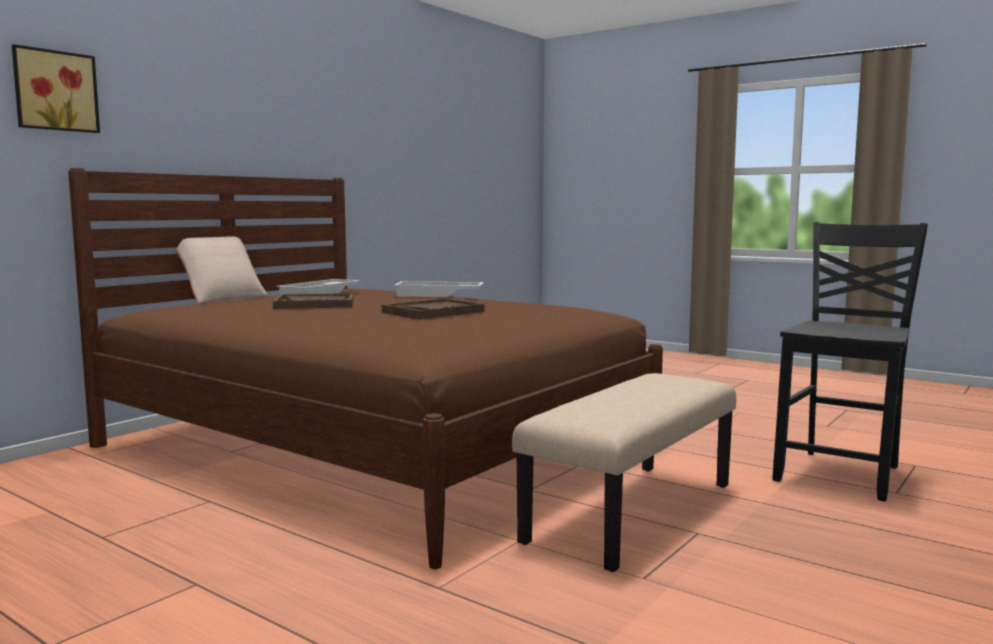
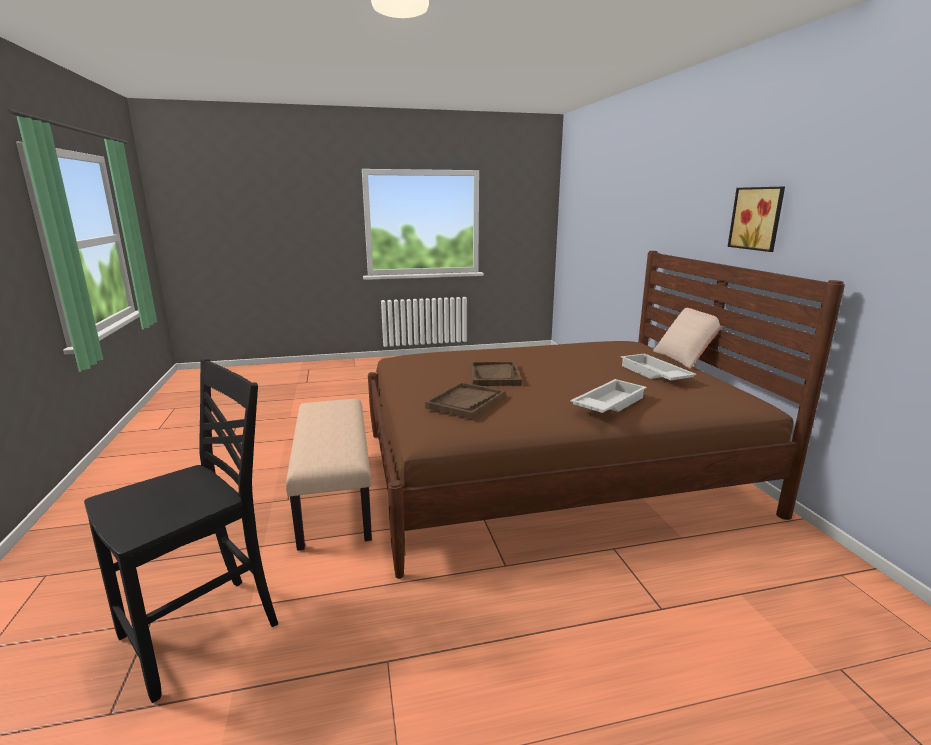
camera: 130 degrees right, 10 degrees up
(55, 91) = (666, 203): picture -> picture (758, 218)
(315, 304) = (584, 363): brown tray -> brown tray (466, 402)
(842, 474) = (204, 631): black chair -> black chair turned 120 degrees counterclockwise

